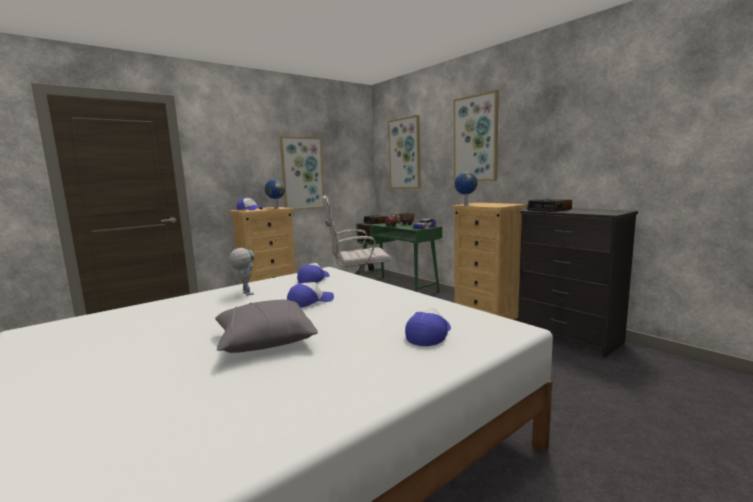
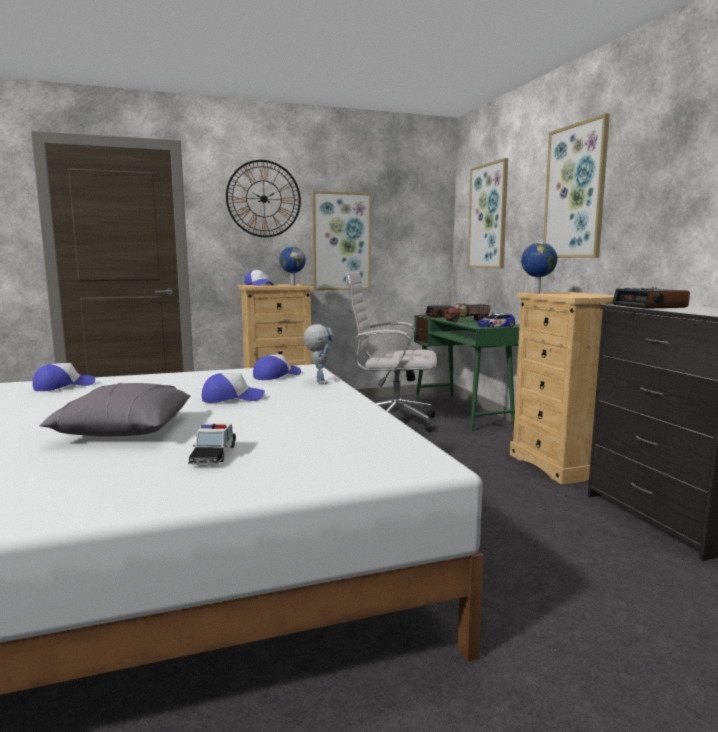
camera: 20 degrees right, 0 degrees up
(244, 142) = (263, 199): none -> wall clock
(245, 293) = (181, 381): toy robot -> toy robot (319, 381)
(368, 348) = (214, 455): none -> toy car
(429, 334) = (307, 452): cap -> cap (64, 386)

